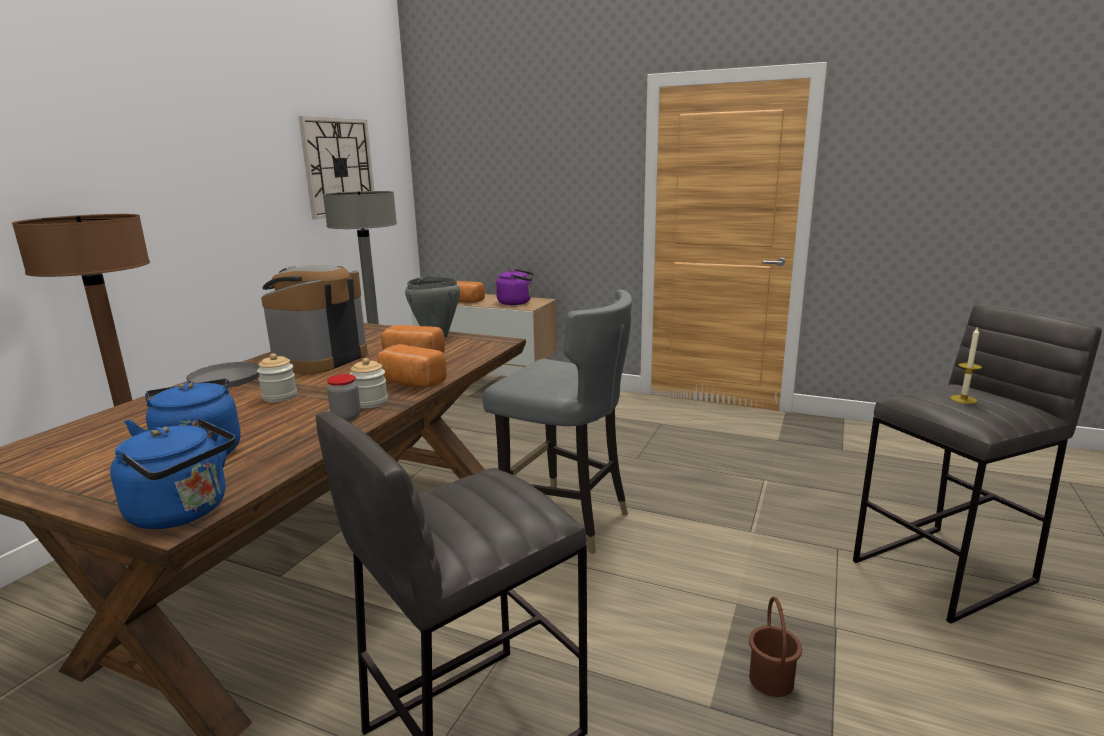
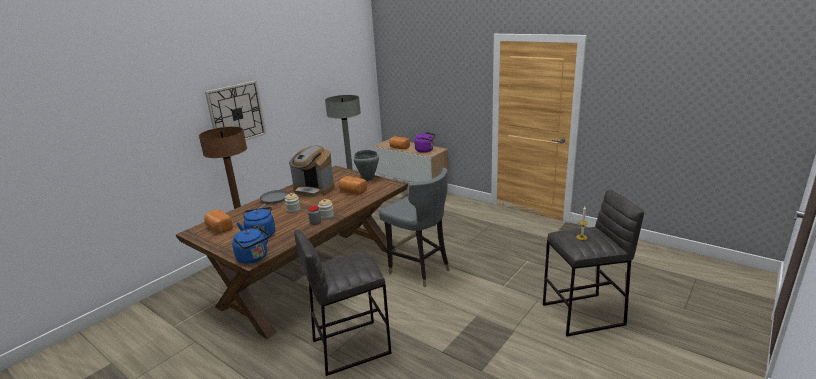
camera: 15 degrees right, 5 degrees up
(320, 359) = (314, 189): coffee machine -> coffee machine turned 105 degrees counterclockwise
(339, 167) = (335, 81): wall clock -> wall clock (236, 114)
(410, 383) = (346, 206): bread -> bread (218, 228)
(772, 680) = (472, 346): brown bucket -> none

